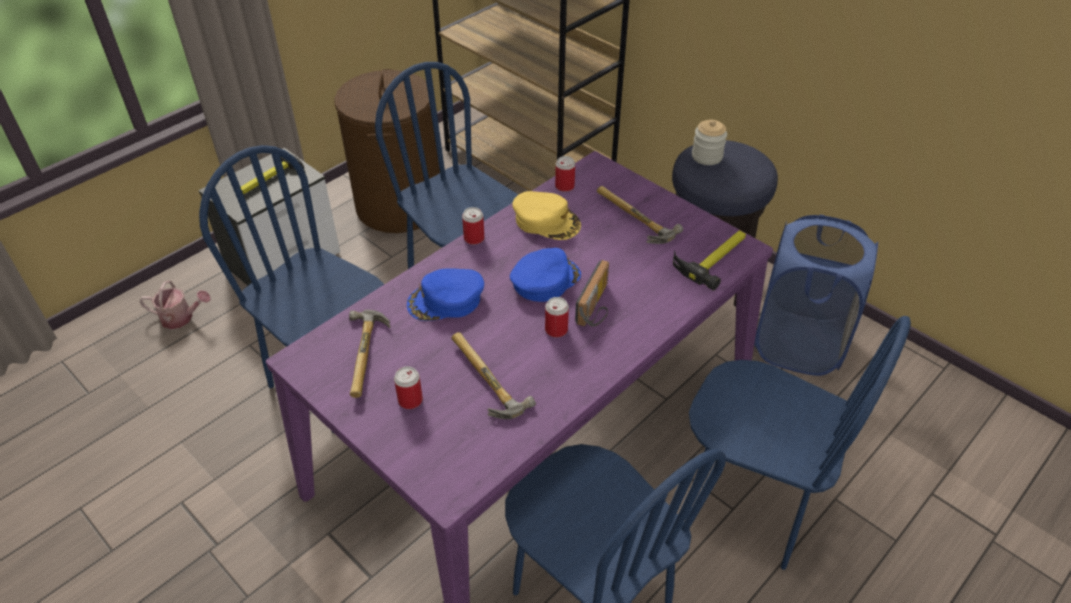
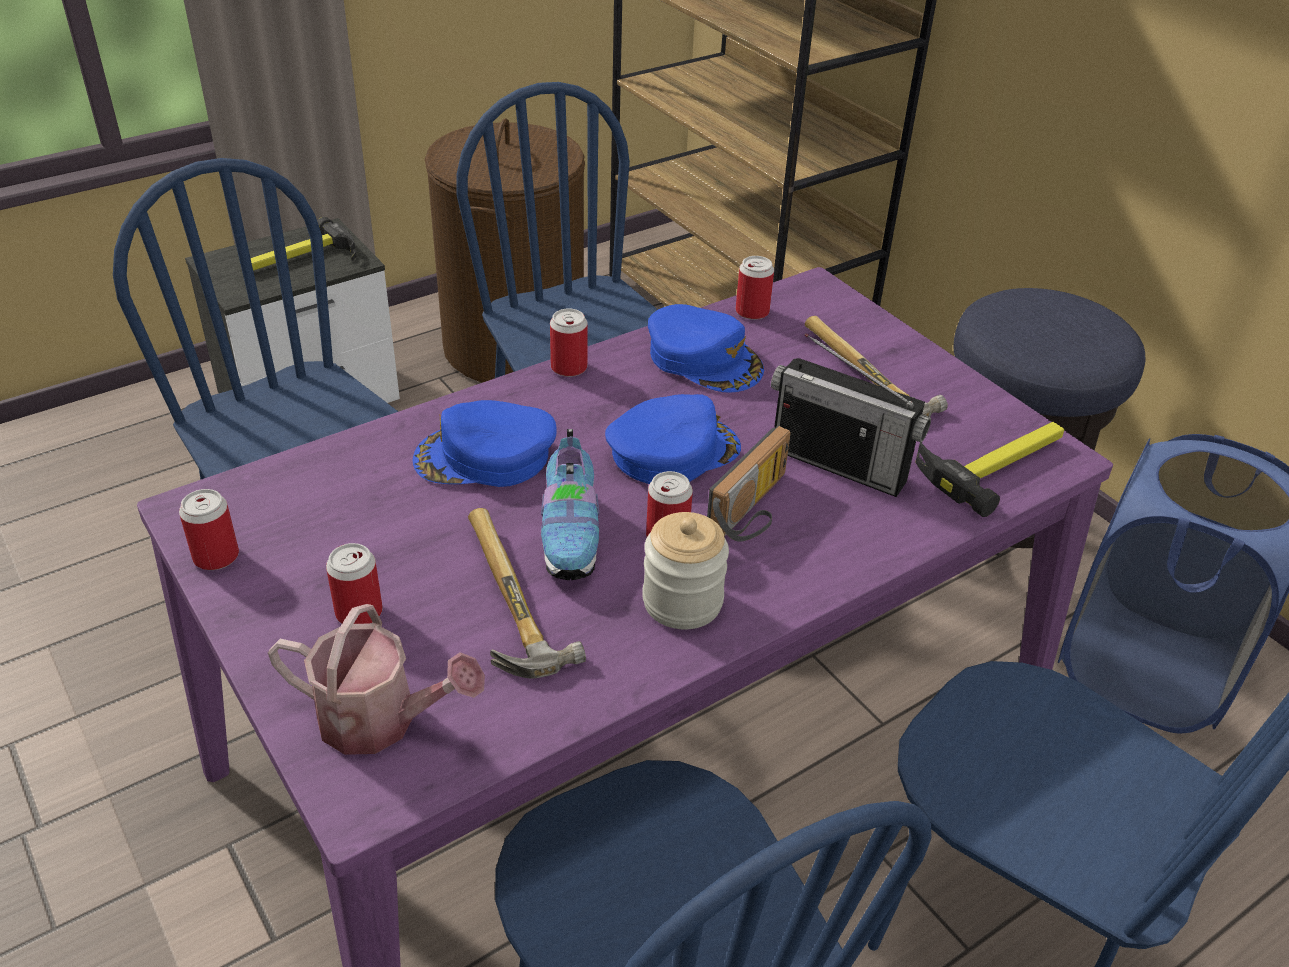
camera: 10 degrees right, 5 degrees down
(181, 318) = (125, 457): watering can -> watering can (381, 720)
(322, 383) = (216, 556): none -> can
(369, 355) = (317, 524): hammer -> none
(506, 338) = (571, 536): none -> shoe
(546, 221) = (704, 359): yellow cap -> blue cap
(634, 272) = (839, 464): none -> radio
(707, 156) = (1021, 310): jar -> jar (682, 601)

